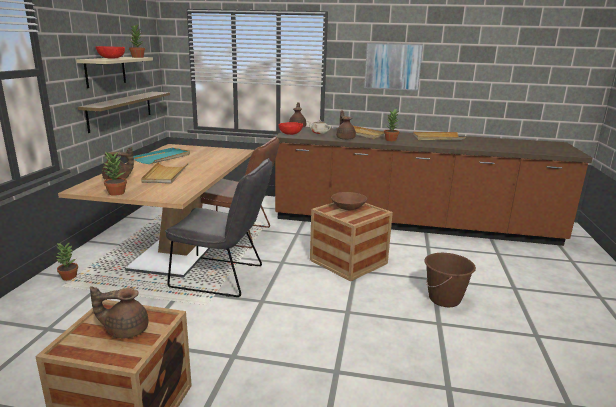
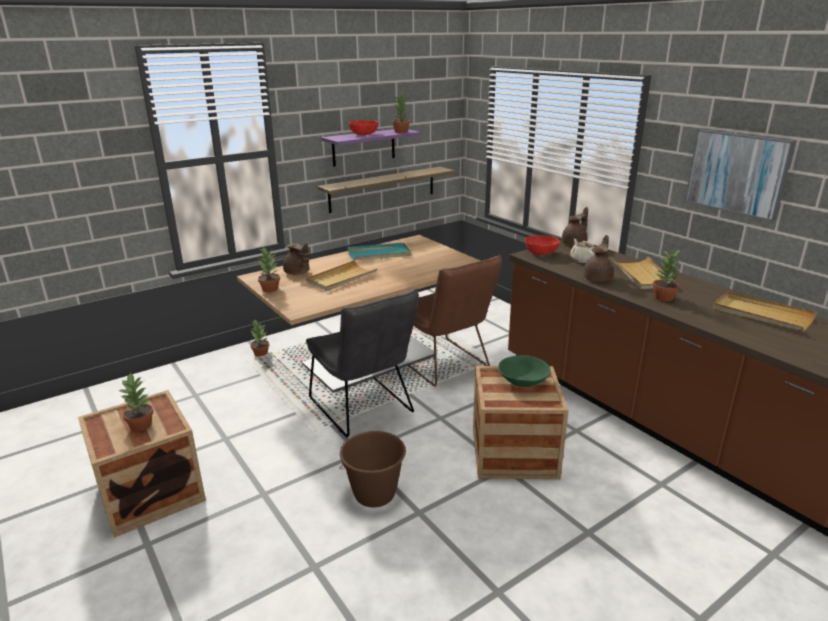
camera: 45 degrees right, 5 degrees up
(105, 71) = (363, 147): beige shelf -> purple shelf
(125, 330) = (141, 425): brown teapot -> potted plant
(348, 208) = (522, 381): brown bowl -> green bowl
(444, 299) = (557, 568): brown bucket -> brown bucket (375, 494)

